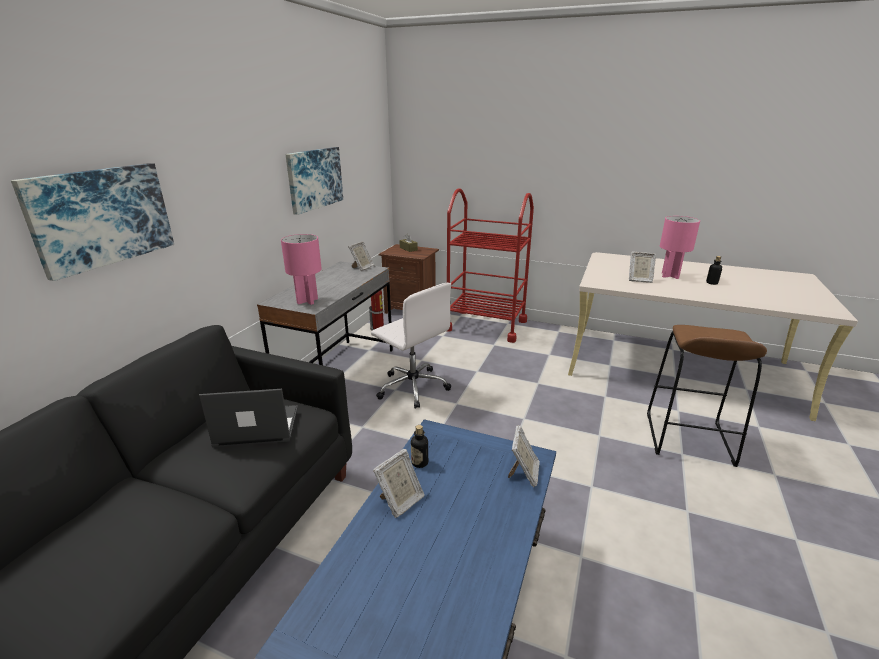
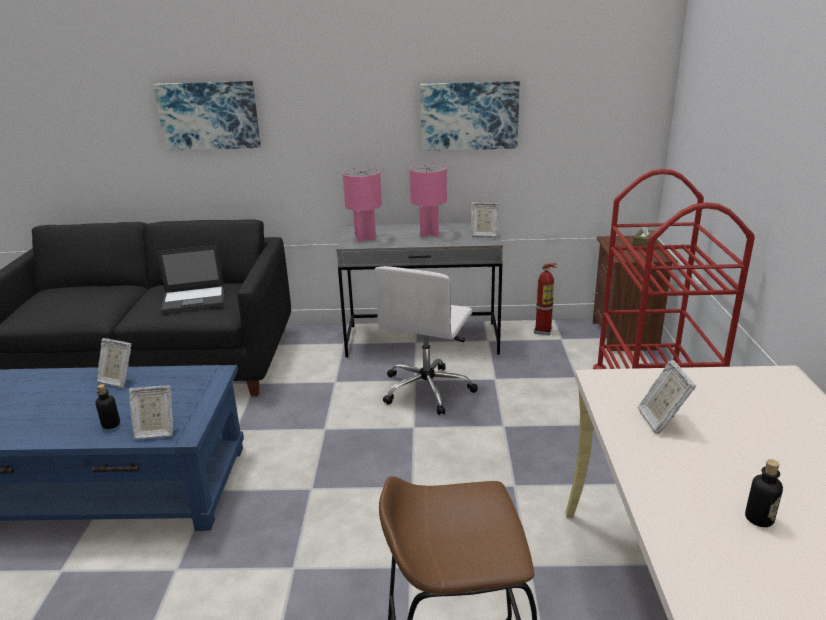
camera: 70 degrees right, 0 degrees up
(256, 426) = (195, 299): laptop -> laptop turned 105 degrees clockwise
(419, 462) = (168, 377): bottle -> bottle (111, 424)
(670, 275) = (741, 458): pink table lamp -> pink table lamp (429, 234)

